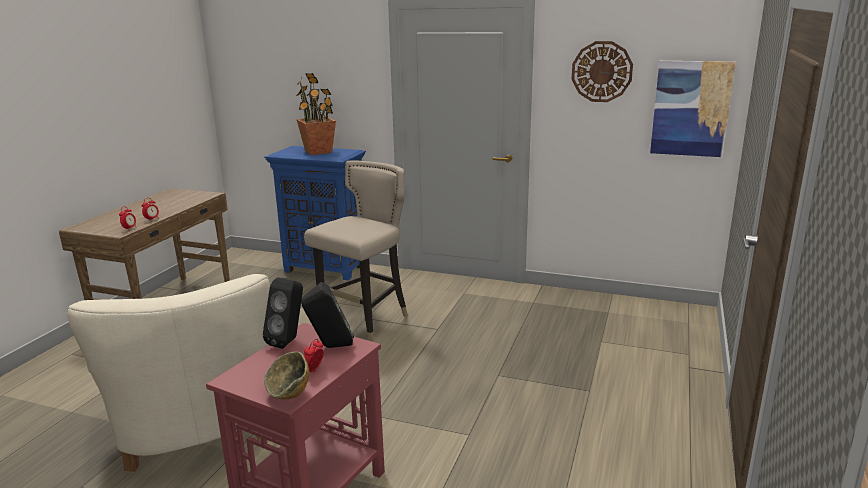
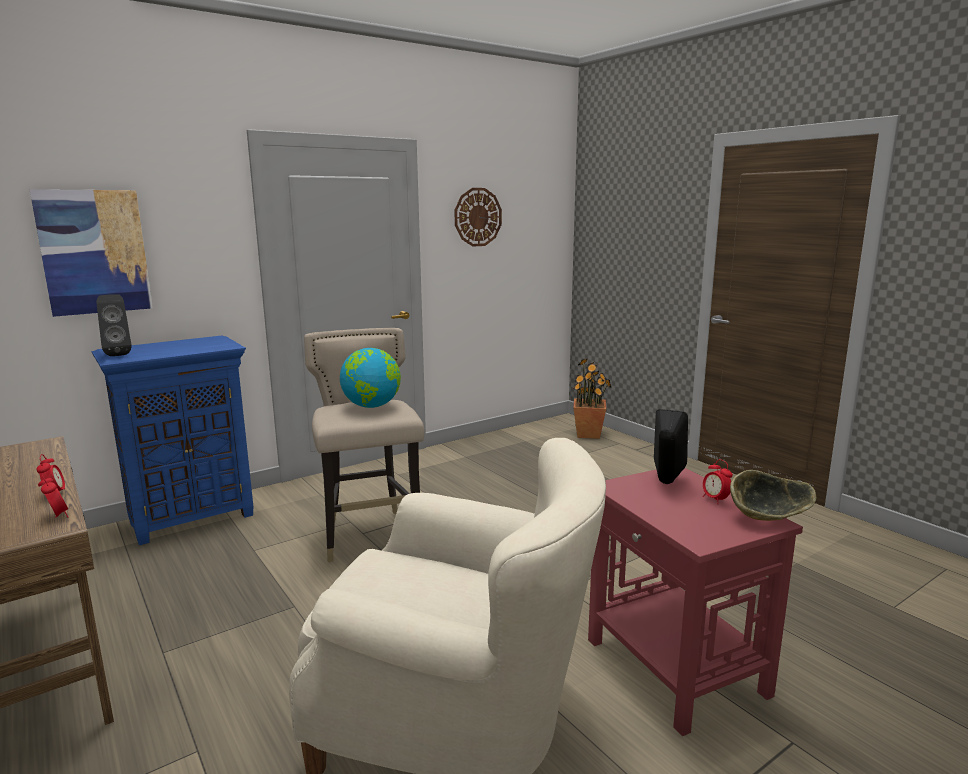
camera: 55 degrees left, 5 degrees down
(289, 341) = (630, 497): black speaker -> black speaker (118, 355)
(318, 152) = (174, 345): potted plant -> potted plant (589, 434)
(360, 225) = (372, 406): none -> globe
(691, 108) = (541, 246): picture -> picture (94, 252)

